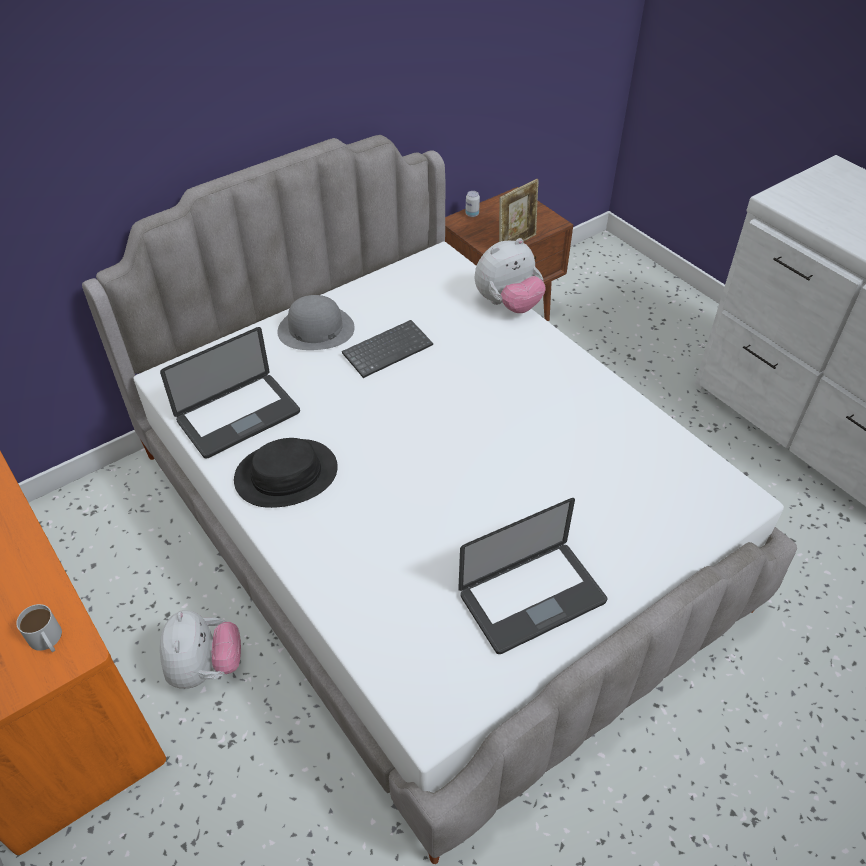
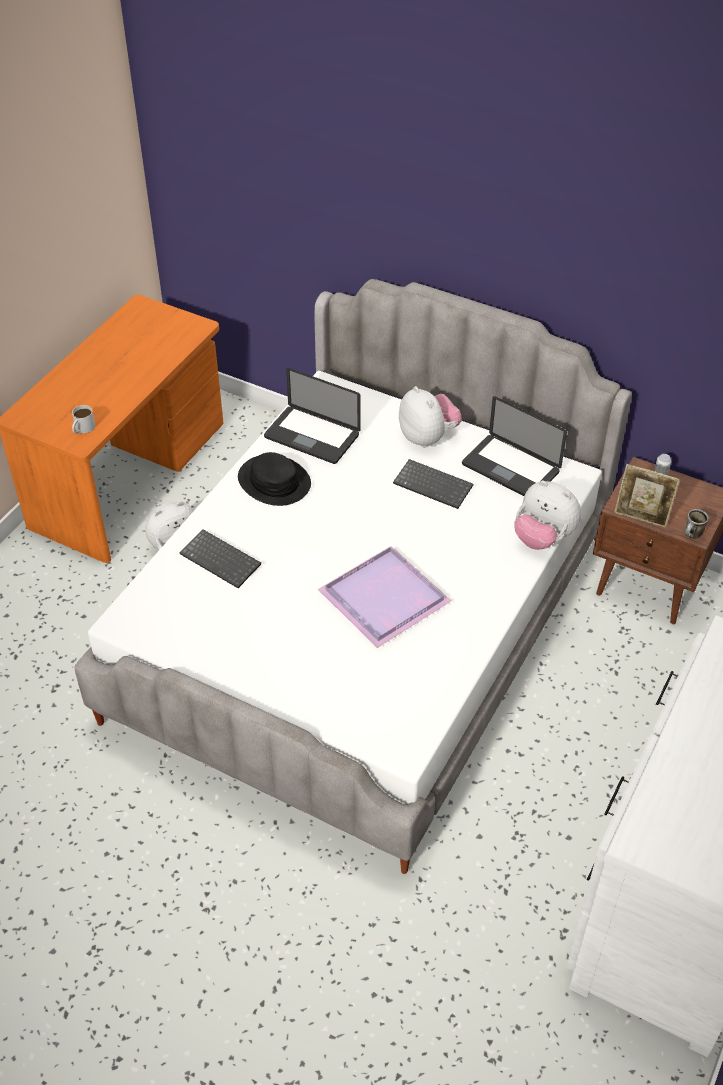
camera: 65 degrees right, 0 degrees up
(315, 329) = (428, 437): grey hat -> plush toy
(383, 568) = (222, 559): none -> keyboard
(528, 443) = (384, 600): none -> purple tray
(532, 598) = (237, 645): laptop -> laptop (510, 468)
(553, 225) = (692, 536): none -> mug

